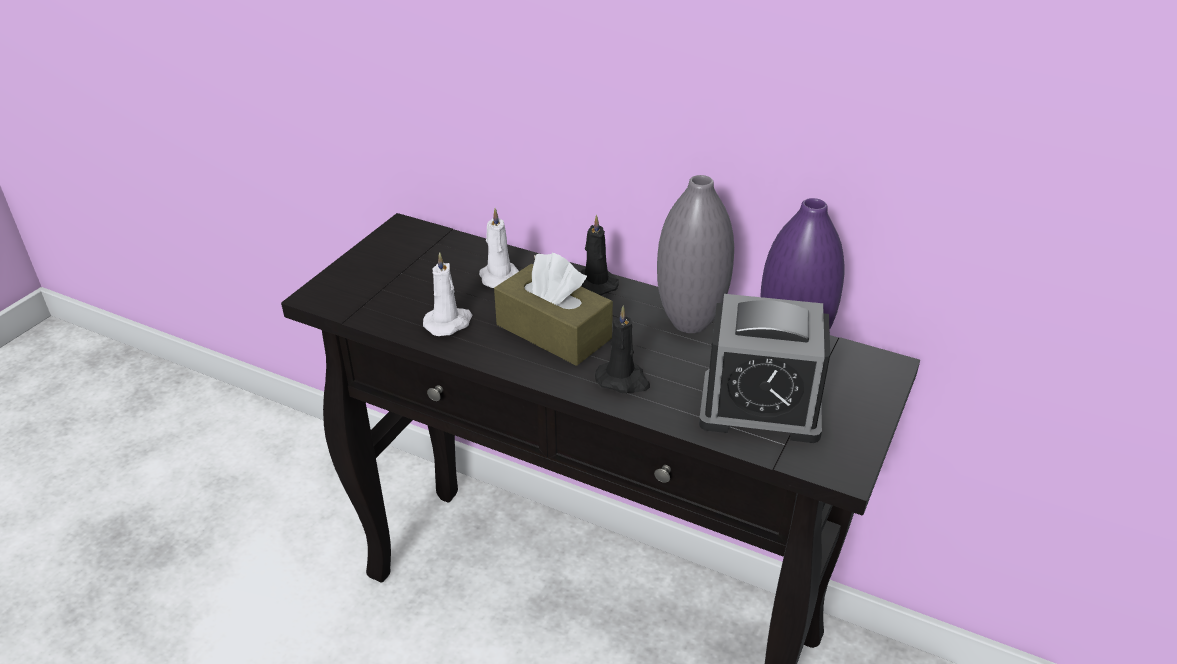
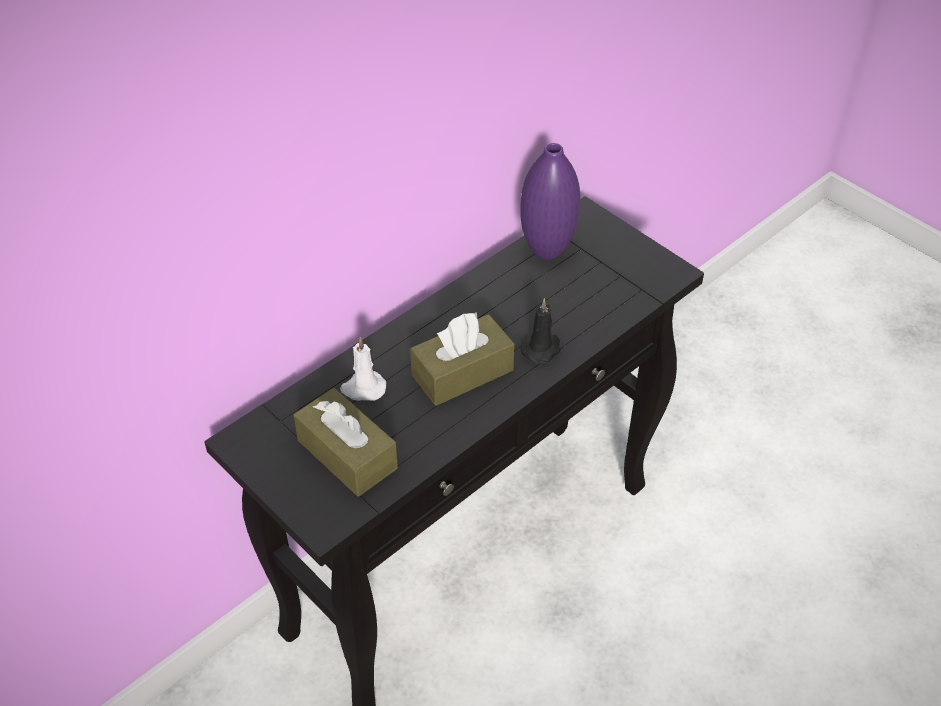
camera: 70 degrees left, 10 degrees up
(408, 287) = (347, 454): none -> brown tissue box
(449, 323) = (417, 436): white candle -> none
(594, 284) = (408, 330): black candle -> none
(690, 323) = (490, 291): grey vase -> none
(760, 408) = (602, 288): alarm clock -> none

